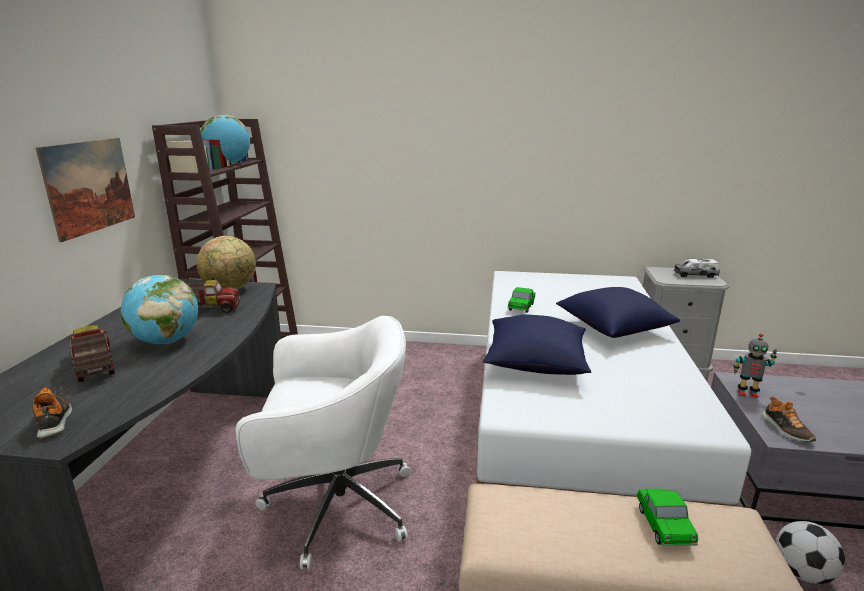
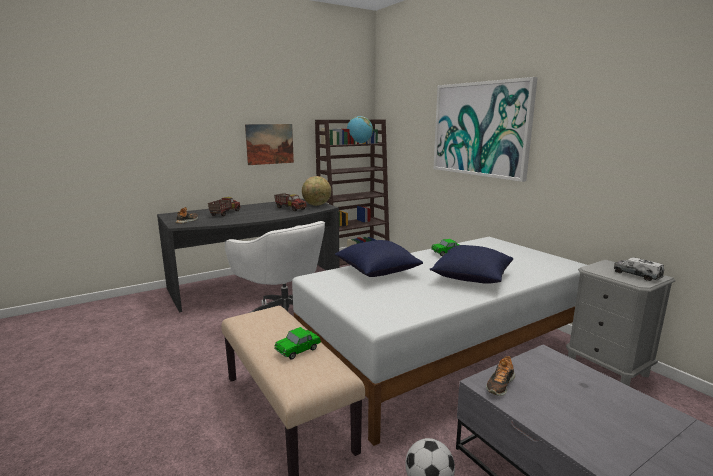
camera: 50 degrees right, 5 degrees down
(166, 341) = (256, 213): globe -> none
(461, 132) = (480, 129): none -> picture
(747, 393) = (531, 362): toy robot -> none

